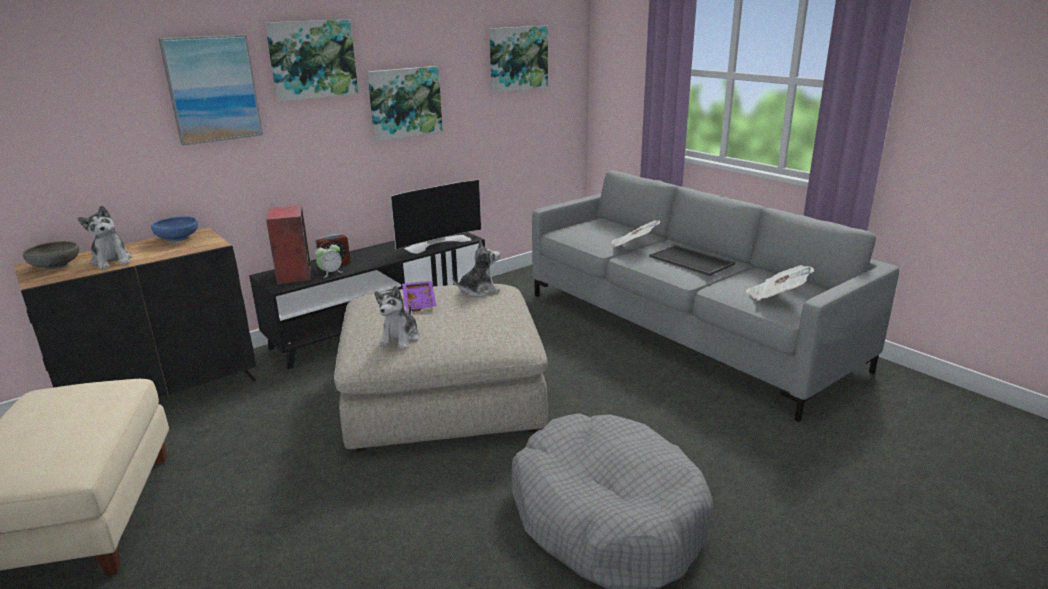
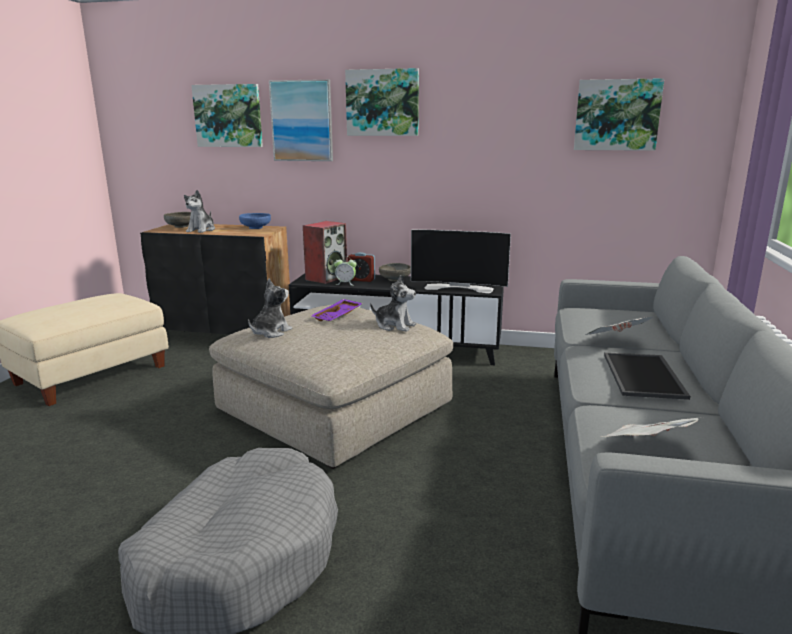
camera: 50 degrees right, 5 degrees down
(365, 254) = (395, 279): none -> grey bowl
(400, 338) = (270, 332): plush toy -> plush toy turned 150 degrees clockwise
(405, 102) = (467, 149): picture -> picture (228, 116)

